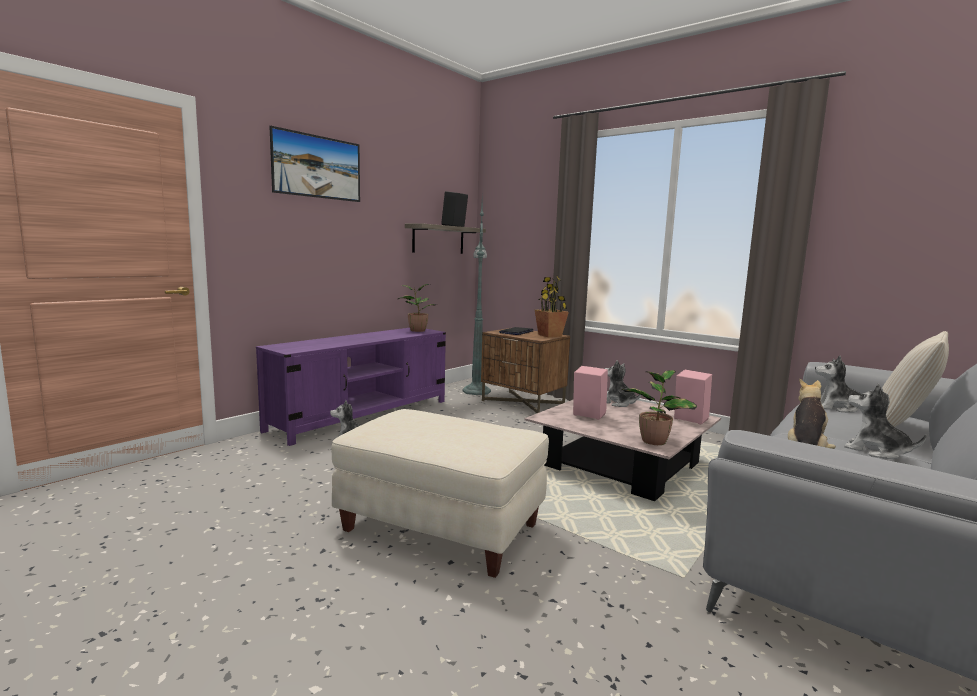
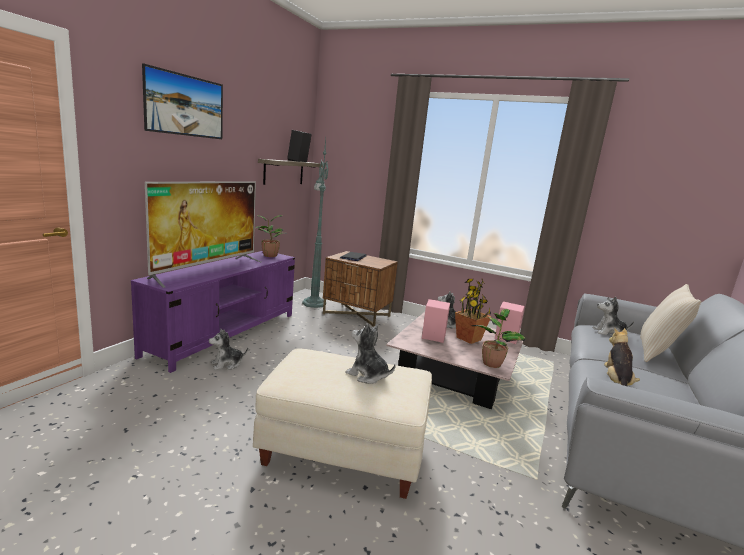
camera: 15 degrees left, 5 degrees up
(339, 340) = (207, 269): none -> television
(550, 335) = (382, 261): potted plant -> potted plant (469, 339)
(875, 451) = (654, 376): plush toy -> plush toy (367, 375)

